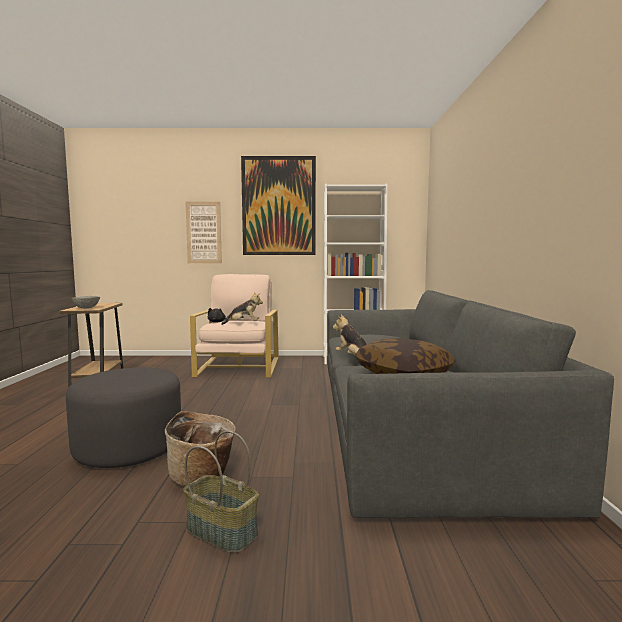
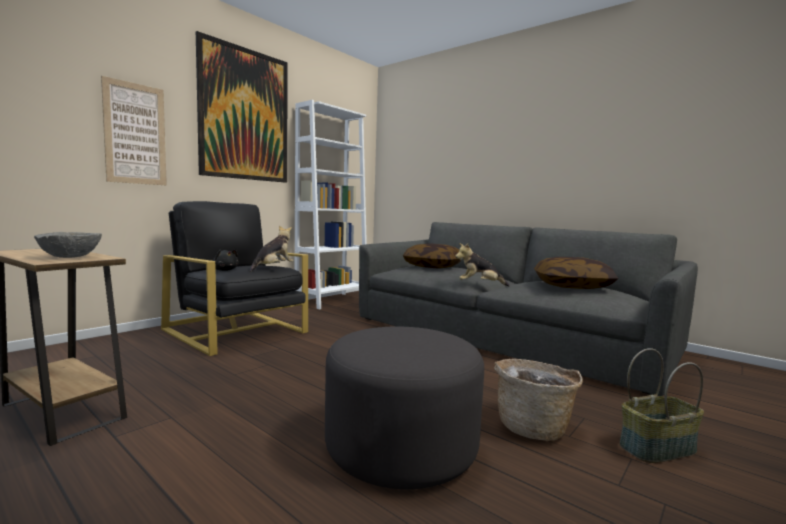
camera: 50 degrees left, 0 degrees up
(238, 367) = (236, 331): beige armchair -> black armchair
(378, 337) = (433, 266): none -> pillow

